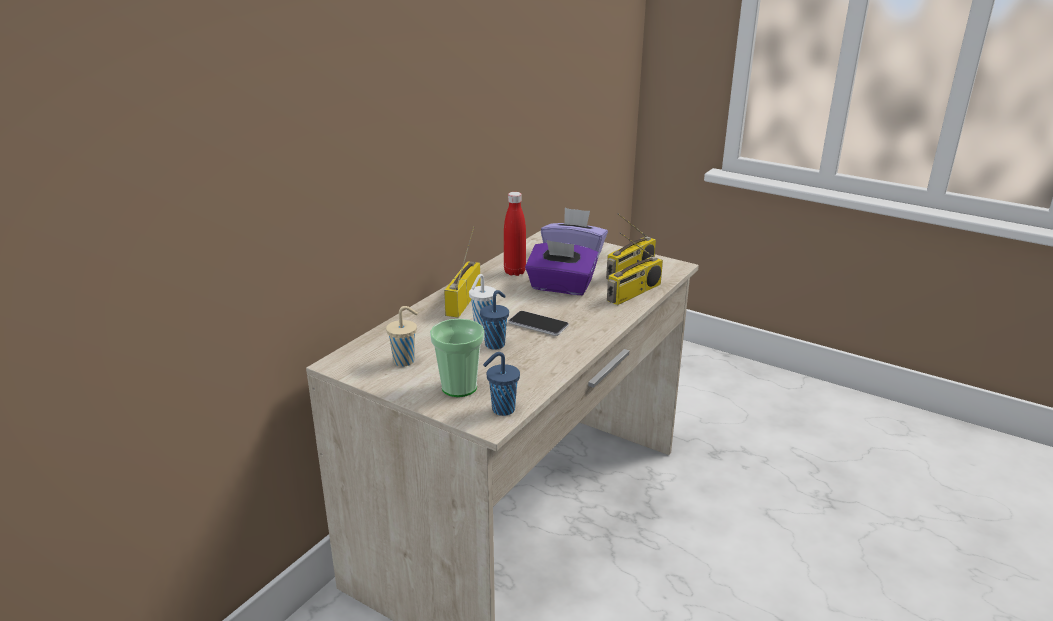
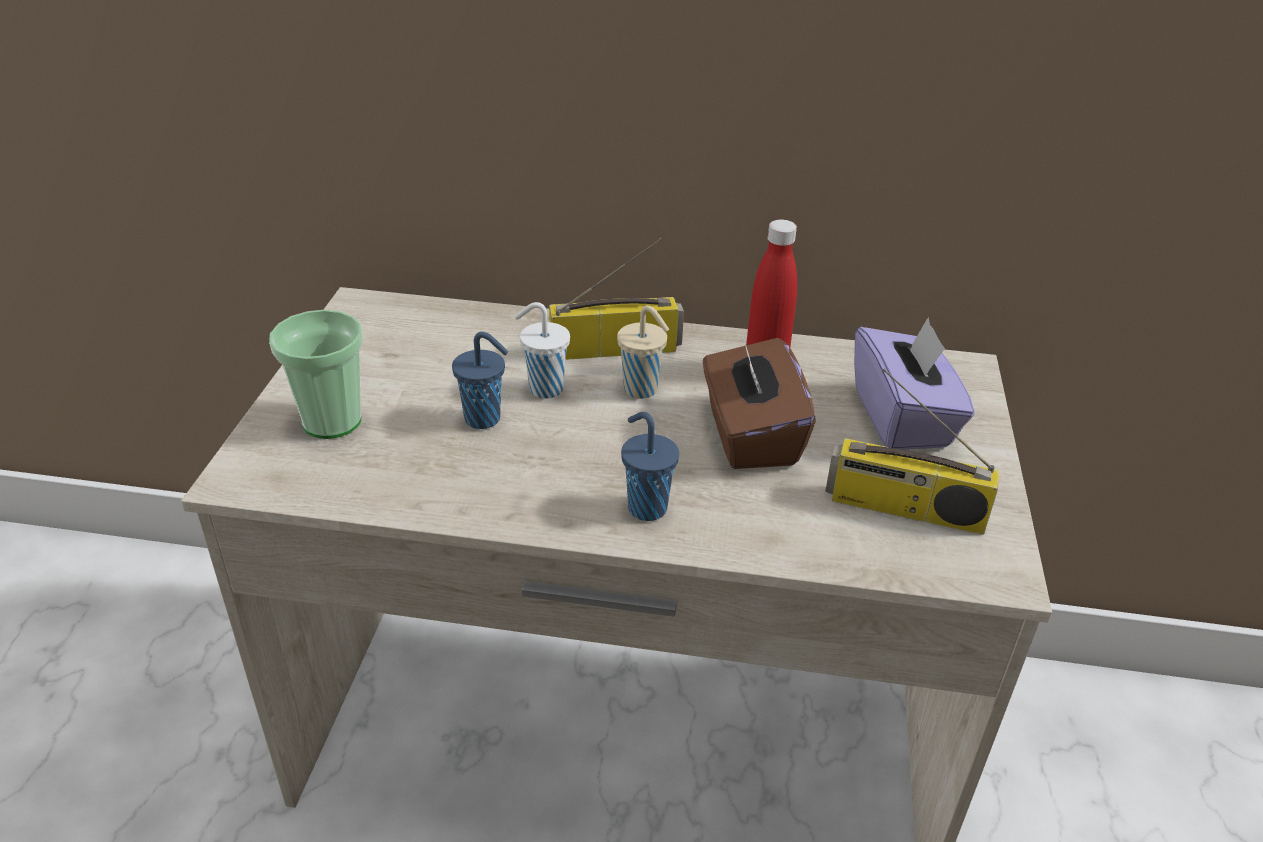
camera: 65 degrees right, 10 degrees up
(405, 361) = (389, 353): beige cup -> beige cup (642, 390)
(501, 410) = (278, 479): blue cup -> blue cup (645, 507)
(538, 324) = (582, 446): phone -> none
(561, 287) = (750, 435): purple tissue box -> brown tissue box
(634, 293) = (802, 536): radio -> none

